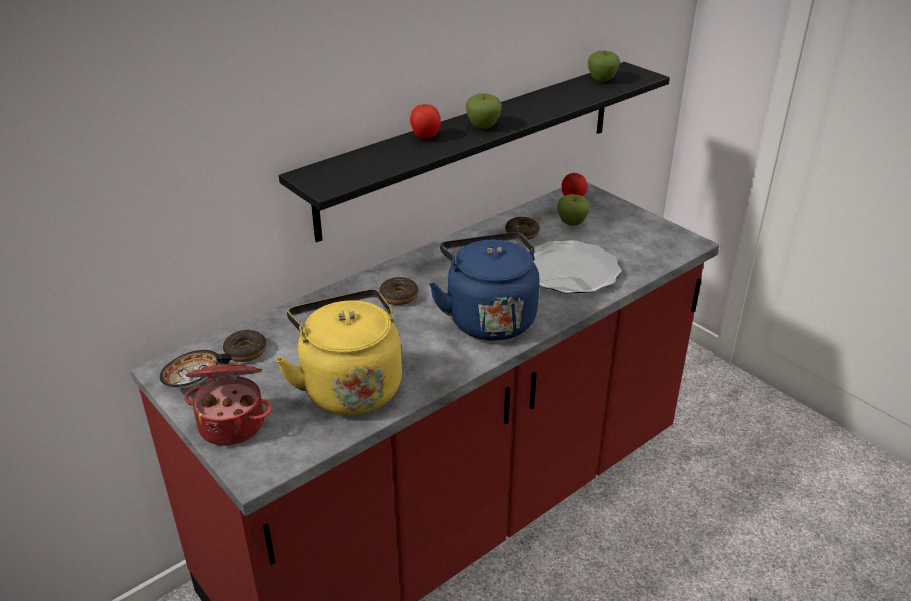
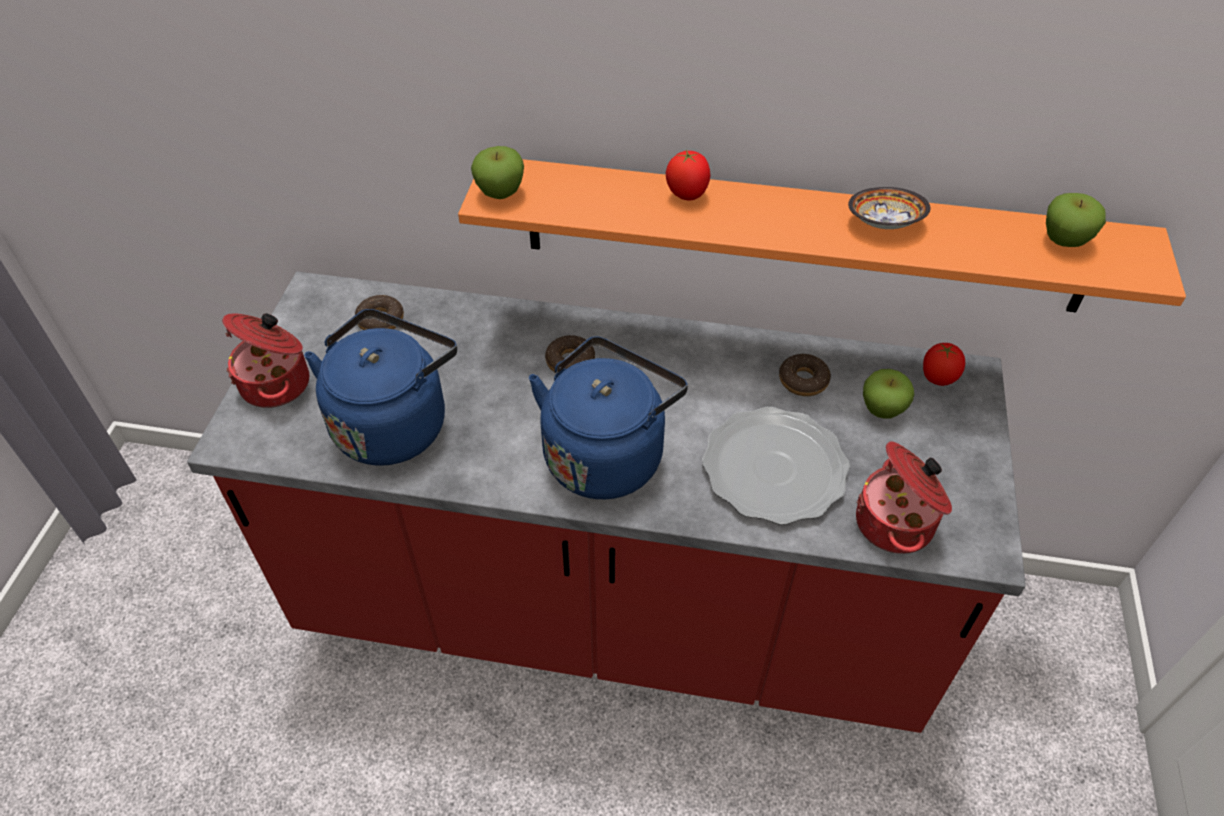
camera: 50 degrees right, 15 degrees up
(193, 381) = (311, 318): bowl -> bowl (884, 223)
(349, 386) = (393, 422): yellow kettle -> blue kettle
(474, 146) = (803, 235): black shelf -> orange shelf
(483, 126) = (774, 220): apple -> apple (500, 193)
(646, 256) = (896, 523): none -> cooking pot

